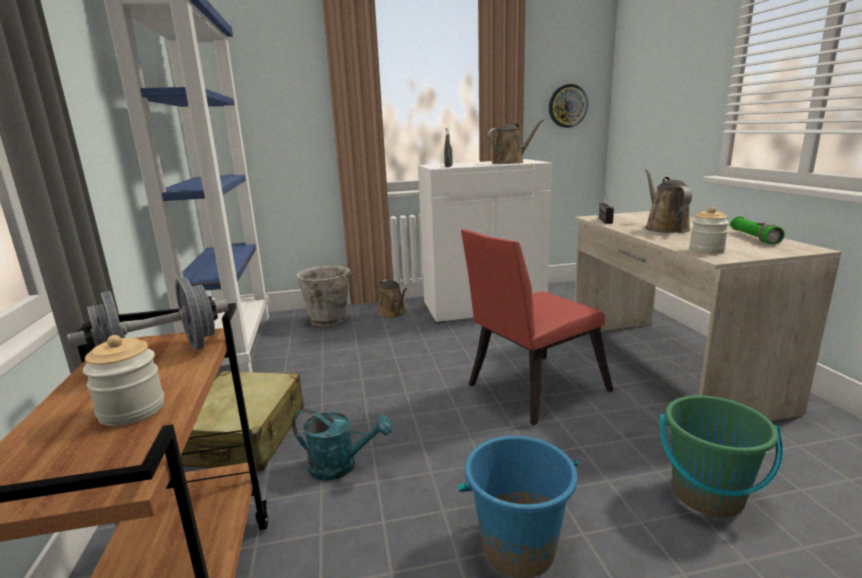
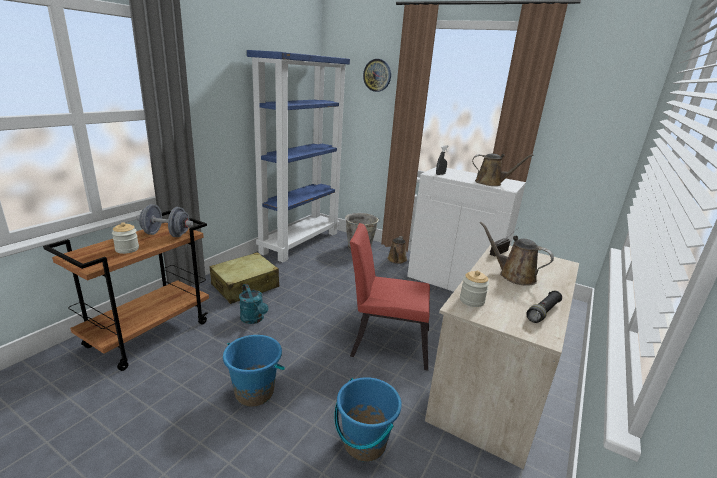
camera: 40 degrees right, 5 degrees up
(567, 106) = (589, 144): wall clock -> wall clock (377, 75)
(664, 228) = (513, 275): brown watering can -> brown watering can turned 90 degrees counterclockwise
(707, 495) = (364, 443): green bucket -> blue bucket
(754, 238) = (543, 312): green flashlight -> black flashlight

